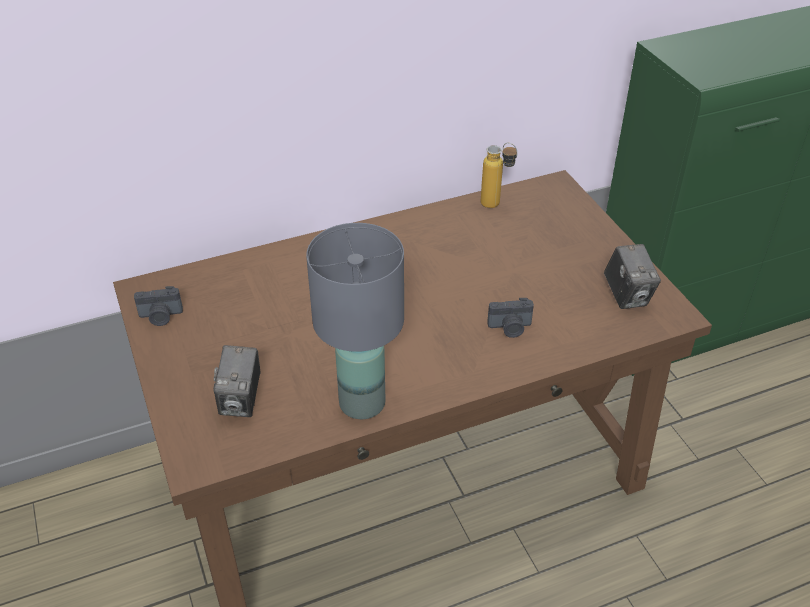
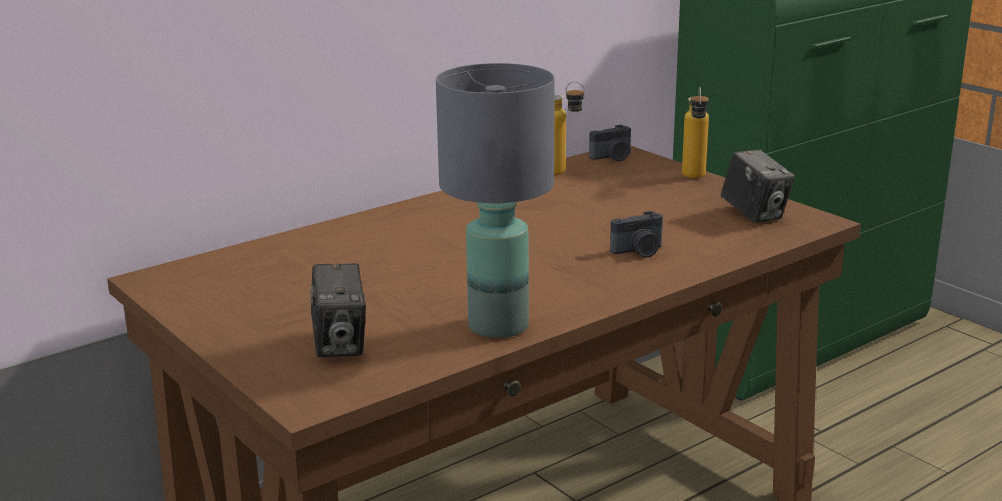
camera: 15 degrees left, 20 degrees down
(160, 317) = (190, 296): camera -> camera (613, 157)
(601, 233) = (694, 178): none -> bottle

